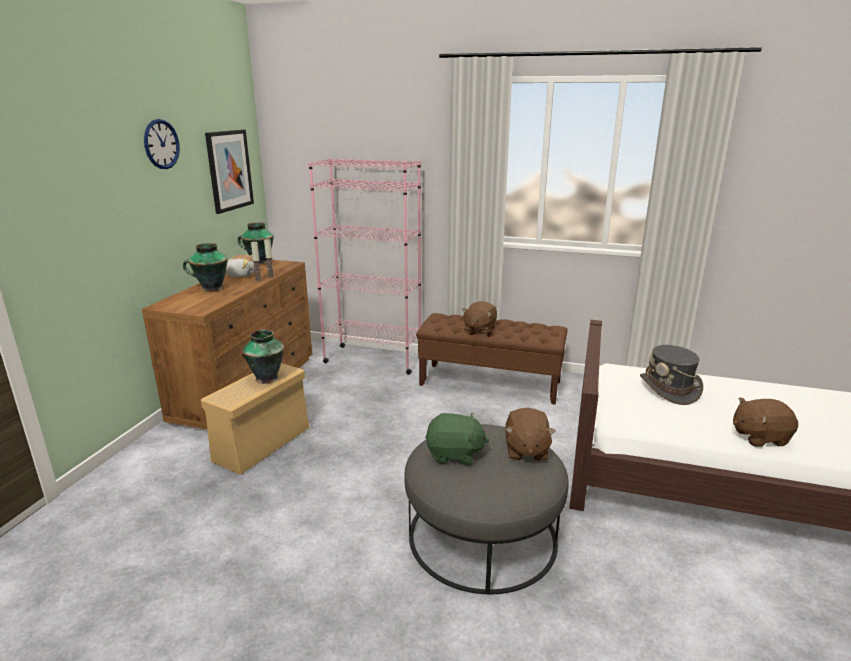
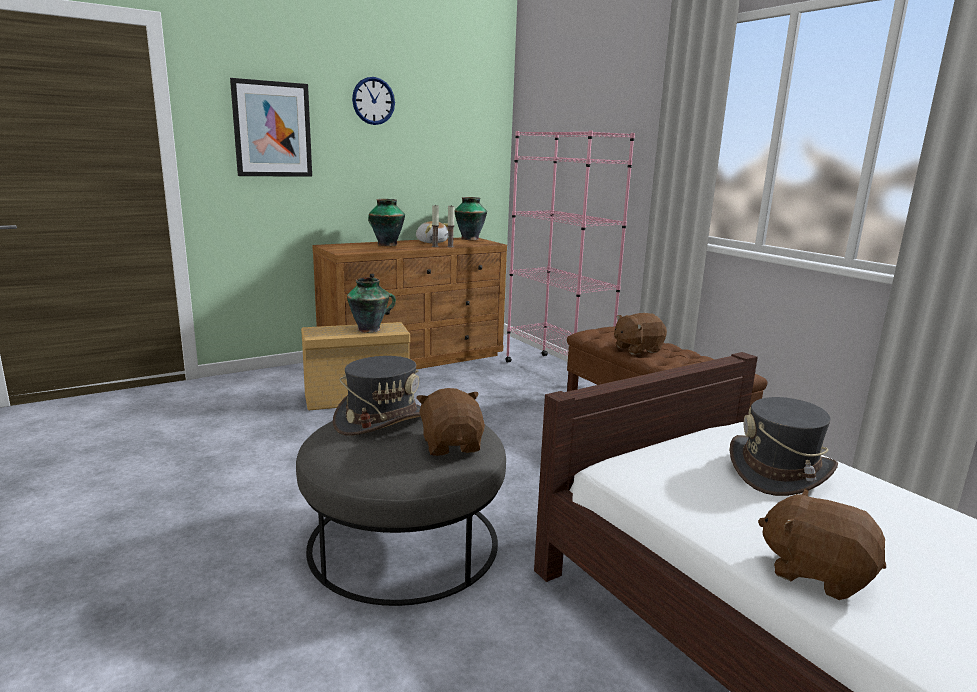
camera: 40 degrees right, 5 degrees down
(229, 170) = (459, 141): picture -> picture (272, 129)
(454, 454) = (381, 420): green plush toy -> grey hat
(526, 451) = (451, 445): brown plush toy -> brown plush toy turned 120 degrees clockwise

